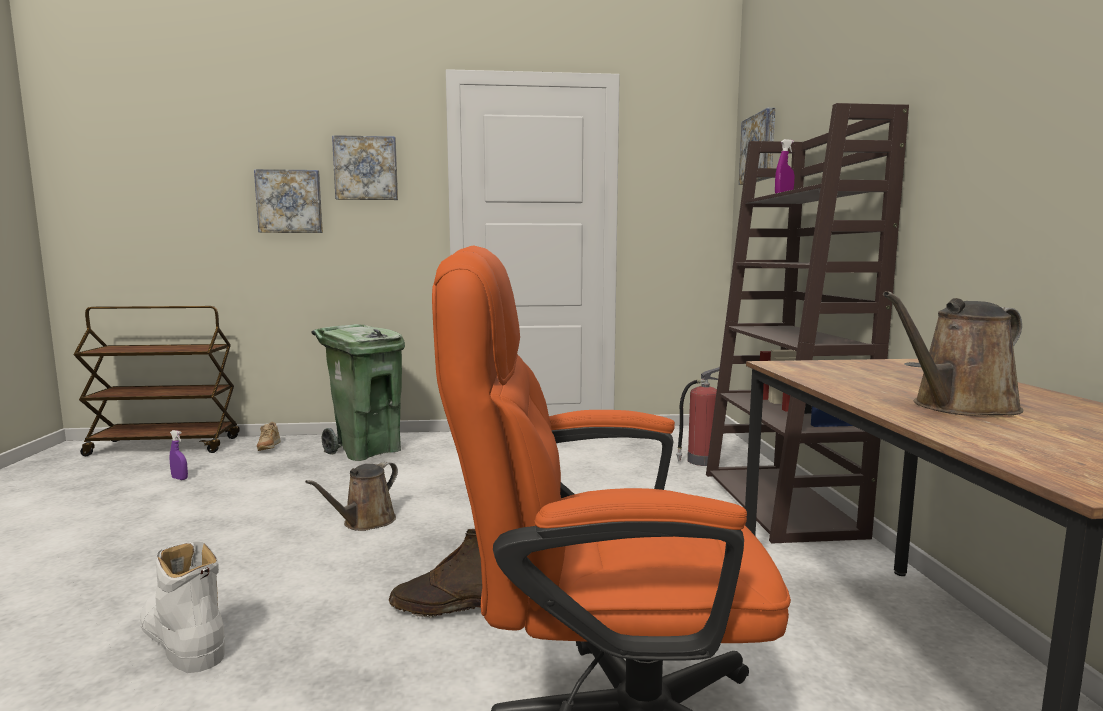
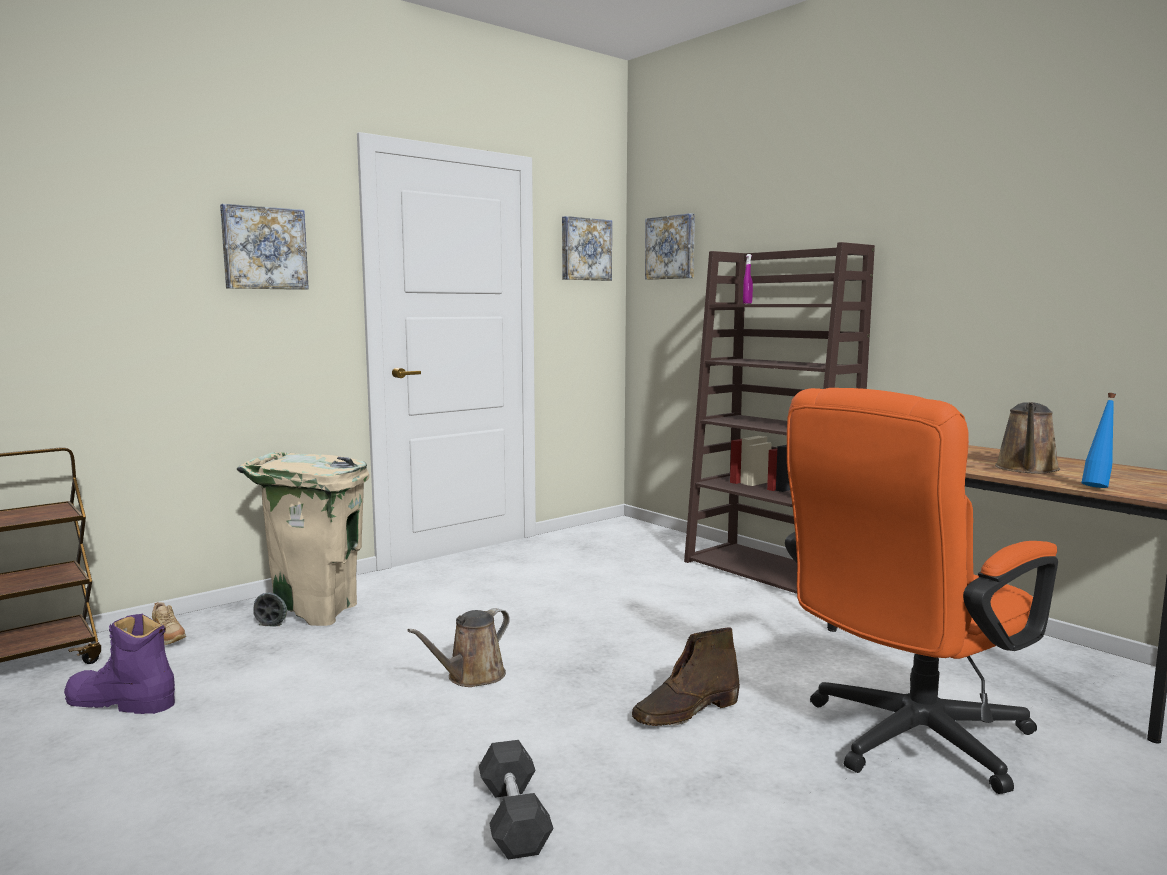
camera: 35 degrees left, 0 degrees up
(179, 478) = (121, 702): purple spray bottle -> purple boot
(183, 640) = (514, 818): white boot -> grey dumbbell
(290, 201) = (158, 291): picture -> picture (585, 249)
(365, 522) = (471, 677): brown watering can -> brown watering can turned 45 degrees clockwise
(367, 450) = (315, 612): green trash can -> beige trash can
(700, 461) = (661, 551): fire extinguisher -> none
(998, 444) = (1097, 486): none -> blue bottle

